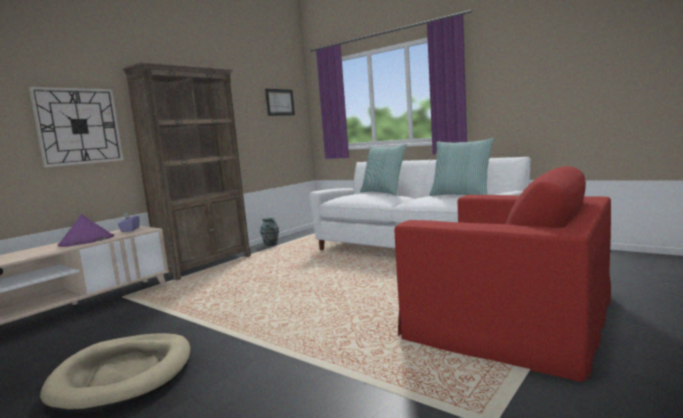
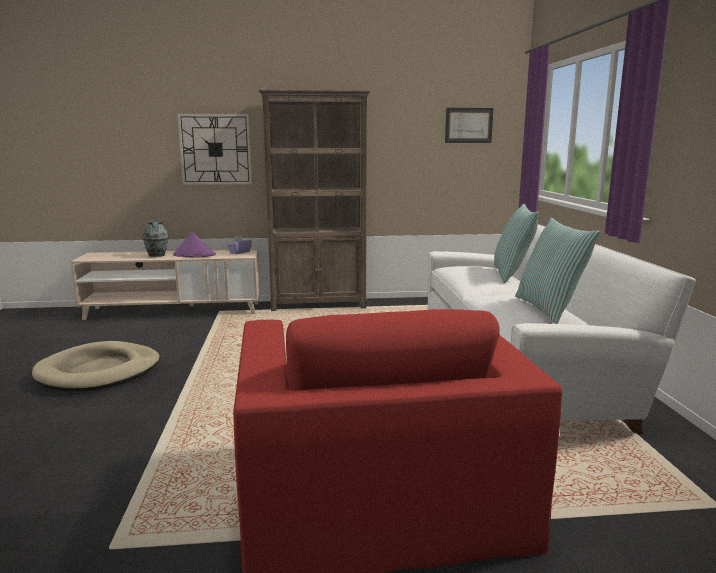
camera: 45 degrees right, 5 degrees up
(271, 244) = (411, 302): vase -> vase (157, 255)

